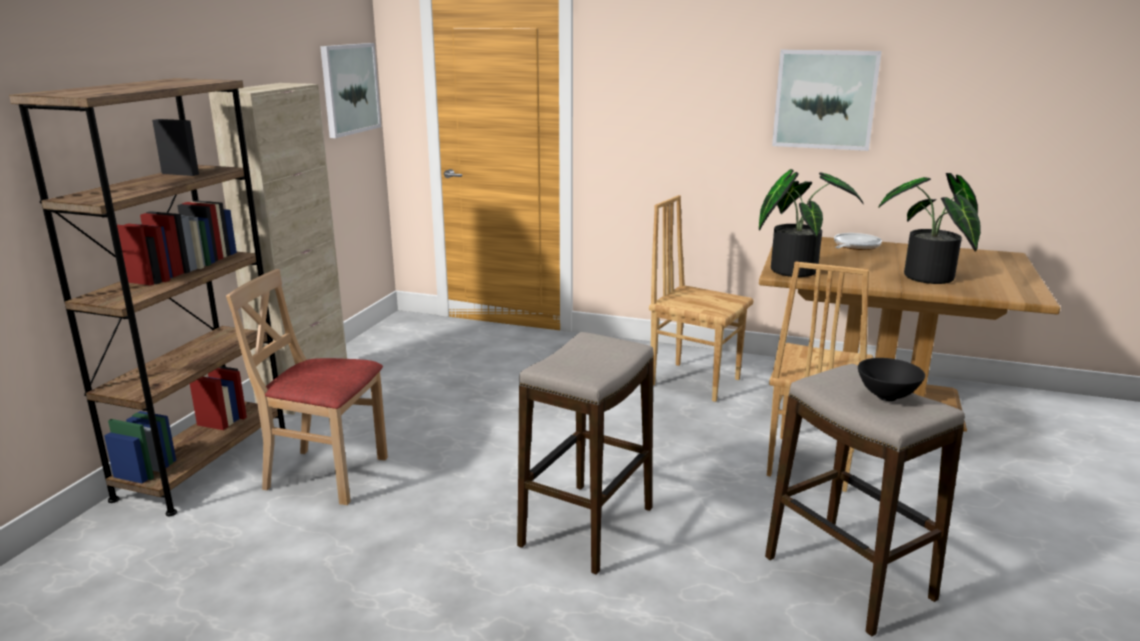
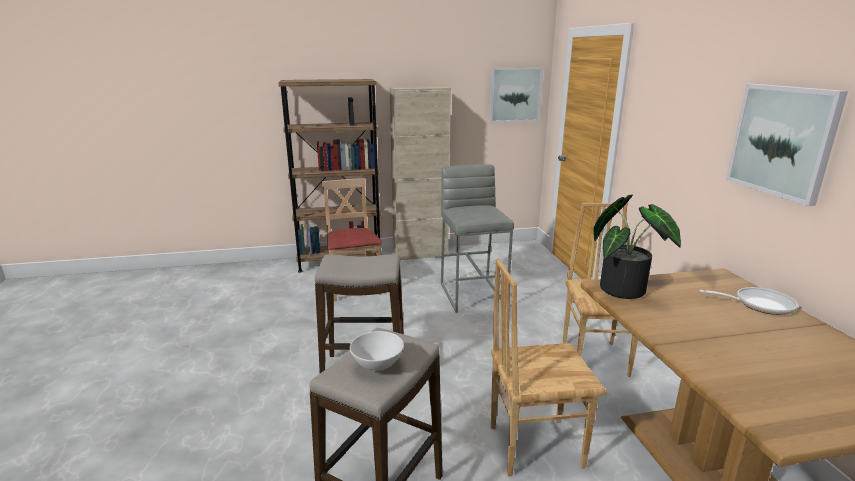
camera: 60 degrees right, 0 degrees up
(484, 395) = (473, 294): none -> grey stool
(887, 397) = (378, 366): black bowl -> white bowl
(928, 279) = (721, 354): potted plant -> none

